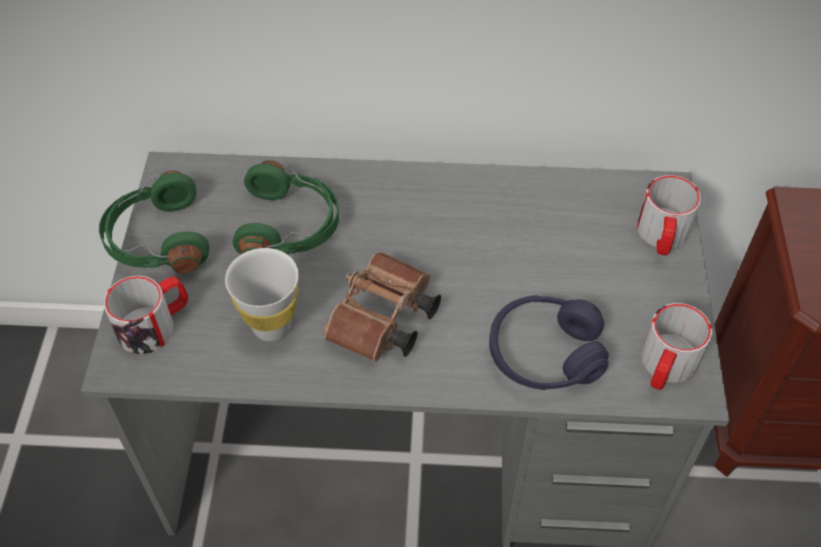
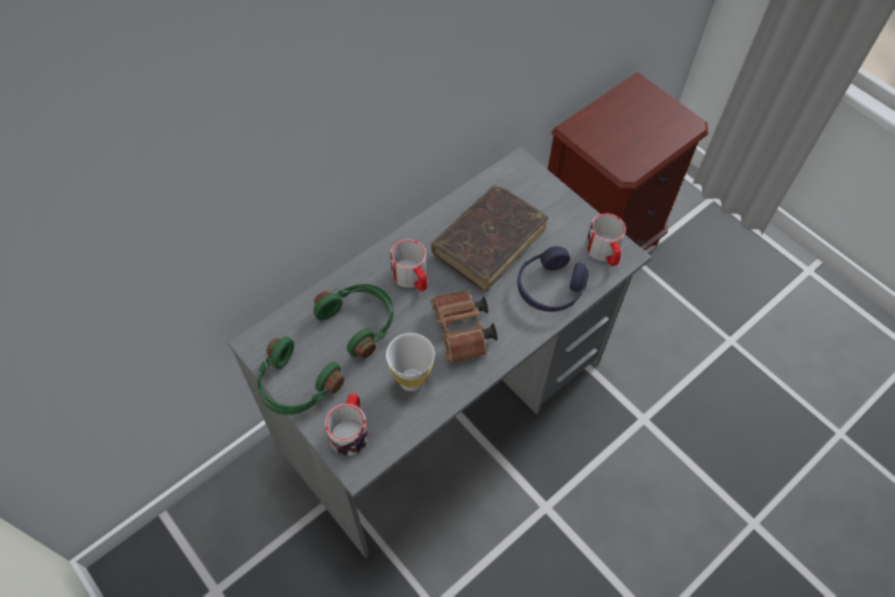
camera: 45 degrees left, 5 degrees up
(526, 250) = (489, 243): none -> brown book
(662, 236) = (540, 189): mug -> mug (412, 278)

